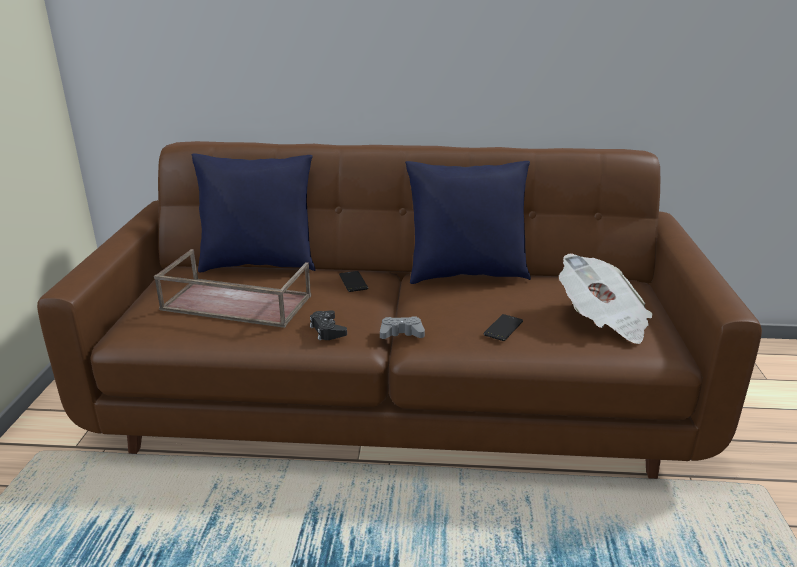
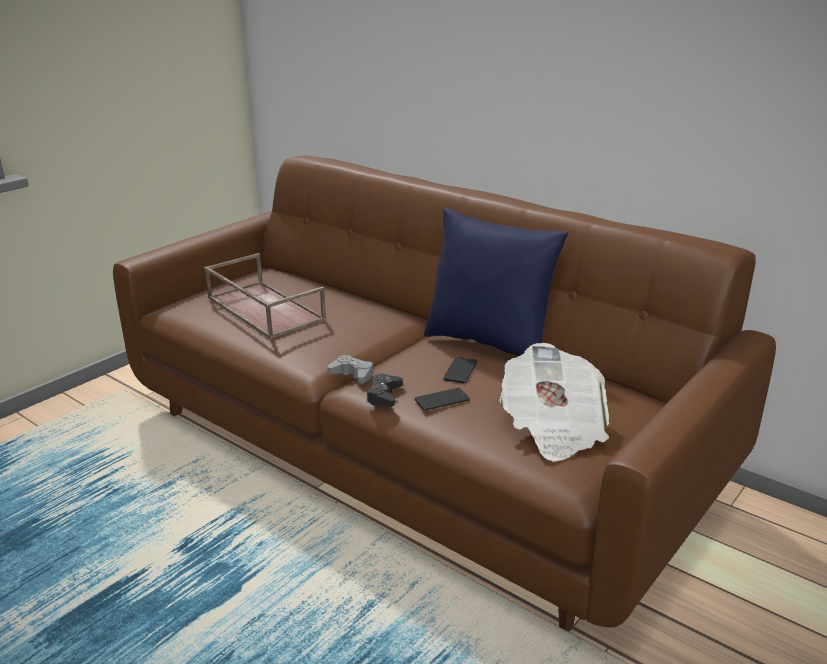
camera: 35 degrees right, 0 degrees up
(259, 264) = (326, 283): blue pillow -> none
(327, 330) = (298, 352): black game controller -> black game controller (384, 395)
(353, 282) = (377, 319): phone -> phone (460, 370)

